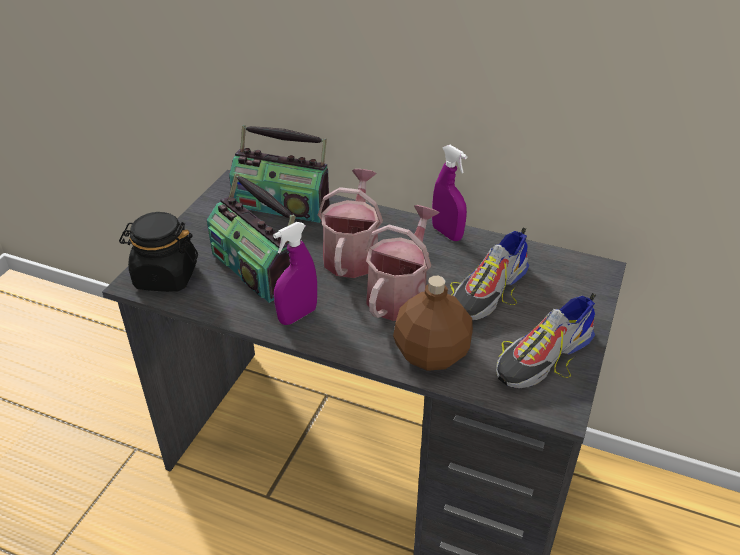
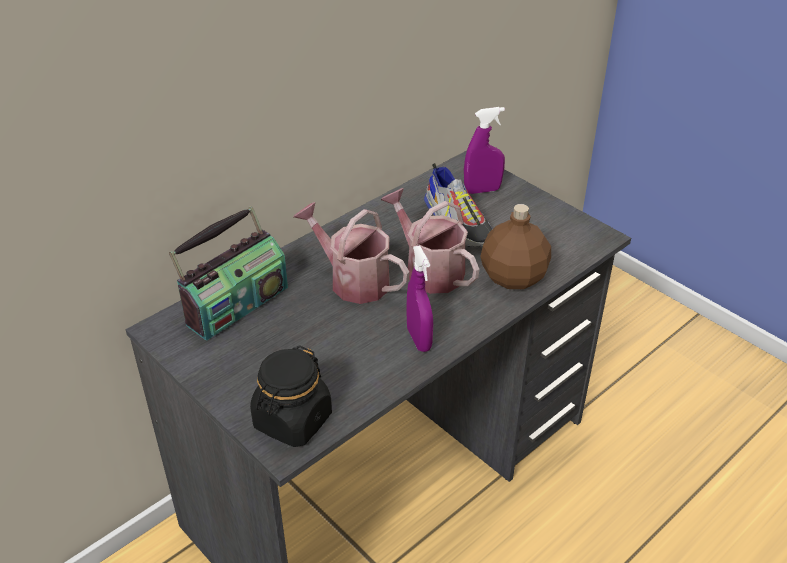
camera: 65 degrees left, 0 degrees up
(254, 269) = (328, 350): radio -> none
(447, 233) = (366, 218): purple spray bottle -> purple spray bottle (482, 190)
(543, 357) = (547, 224): shoe -> none

